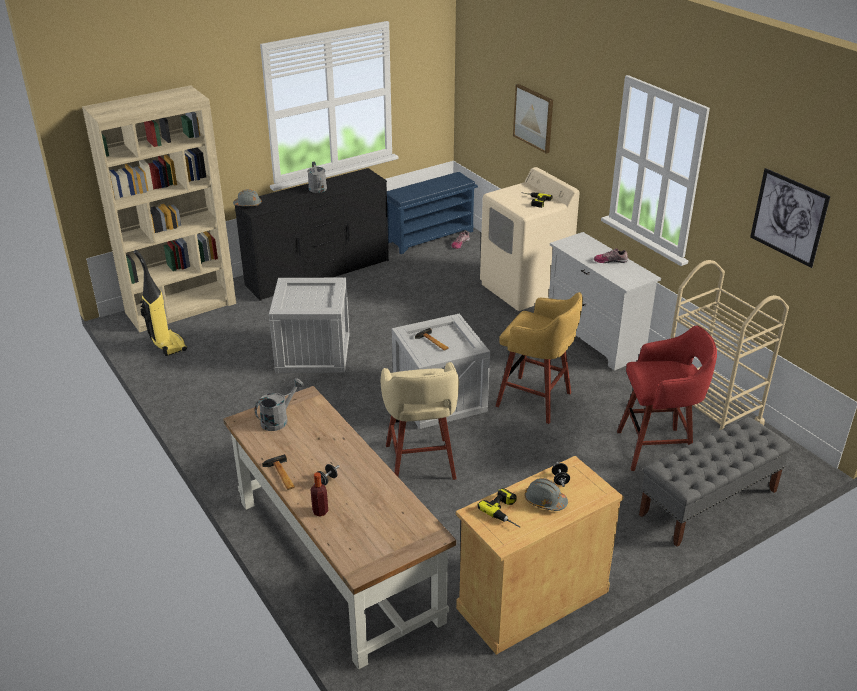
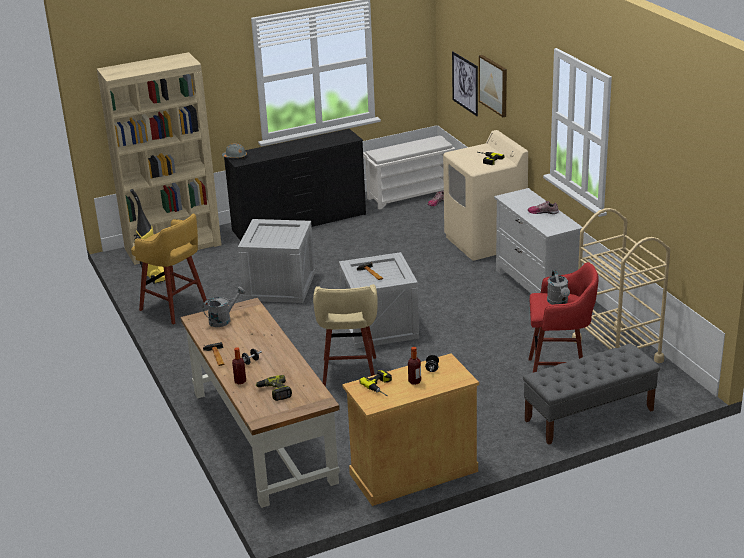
camera: 10 degrees right, 5 degrees down
(318, 190) = (299, 146): grey watering can -> grey watering can (558, 302)
(368, 525) = (274, 392): none -> power drill
(430, 236) = (410, 195): blue shoe rack -> white shoe rack
(536, 400) = (465, 332): yellow stool -> yellow stool (175, 308)
(545, 501) = (414, 381): grey hard hat -> bottle
(788, 217) = (667, 170): picture -> picture (465, 83)

